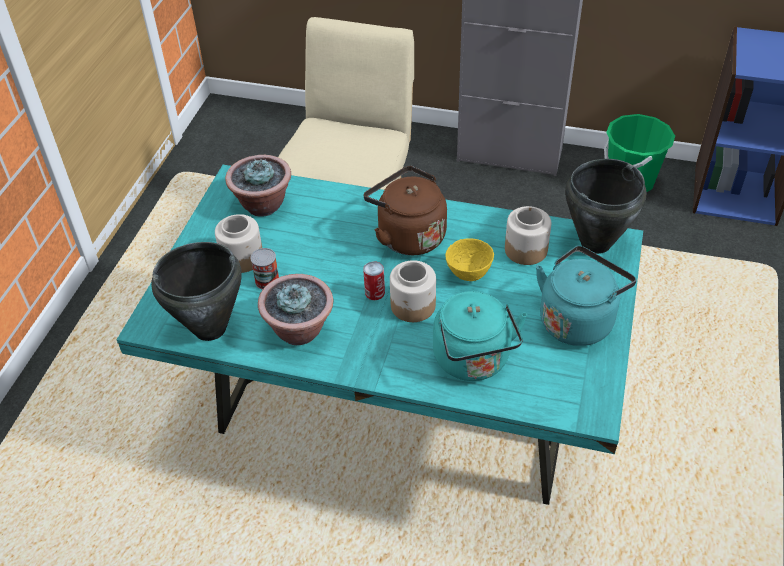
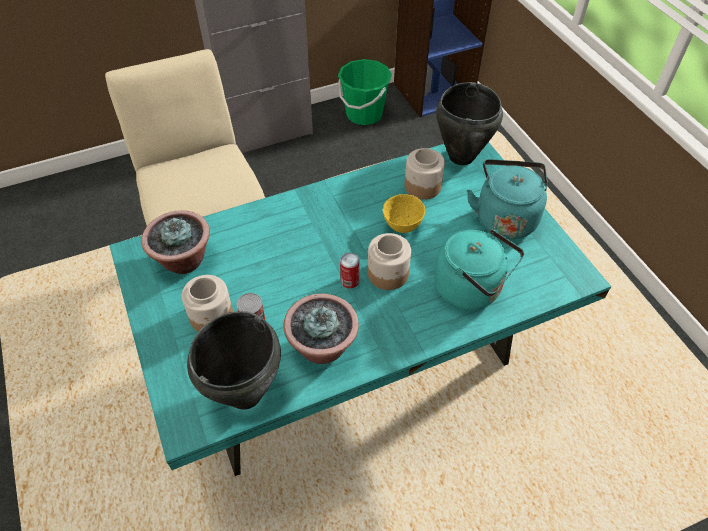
camera: 40 degrees left, 5 degrees up
(408, 235) = (329, 221): brown kettle -> none

